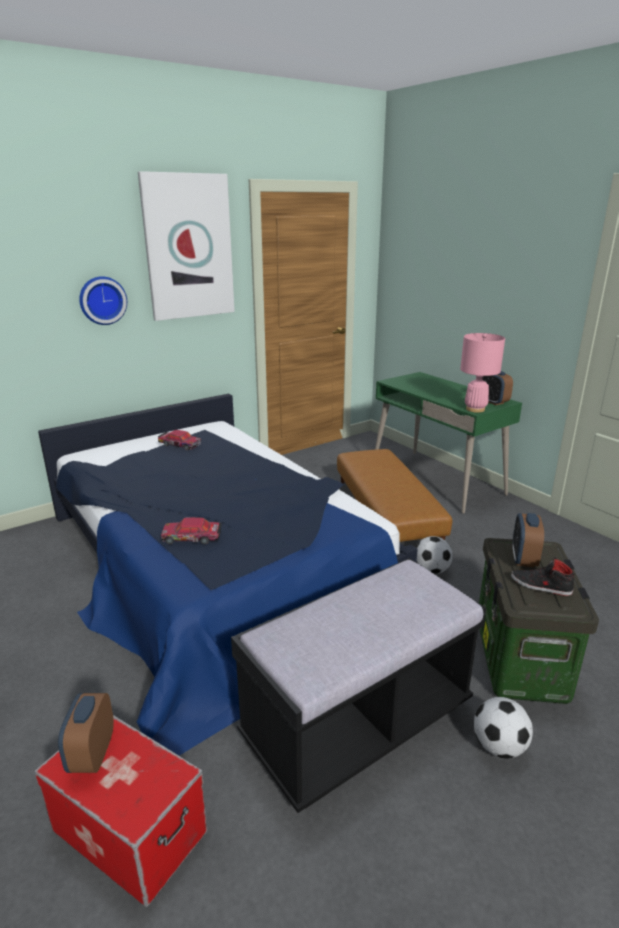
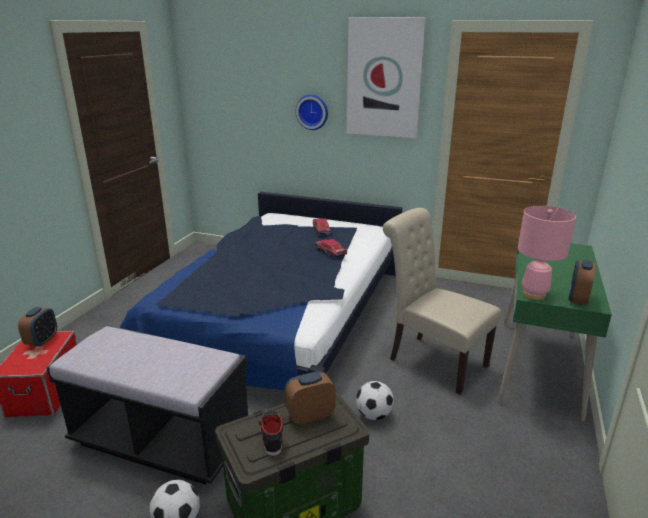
camera: 55 degrees right, 0 degrees up
(92, 754) = (42, 341): alarm clock -> alarm clock turned 135 degrees clockwise
(192, 538) = (206, 278): toy car -> toy car (330, 252)
(385, 514) = (432, 360): brown ottoman -> beige chair

